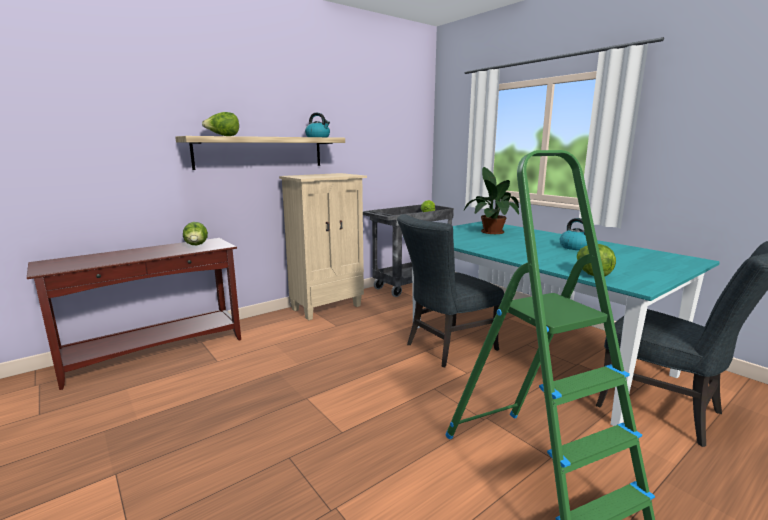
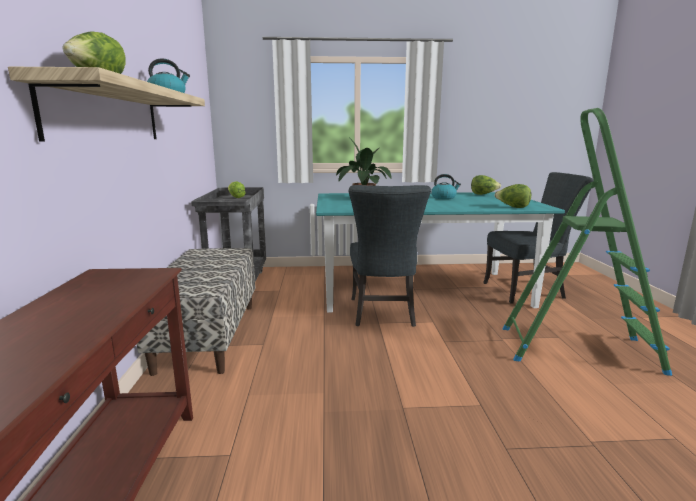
camera: 55 degrees left, 0 degrees up
(196, 246) = (111, 285): lettuce -> lettuce (483, 194)
(327, 308) = (208, 335): beige cabinet -> bench

